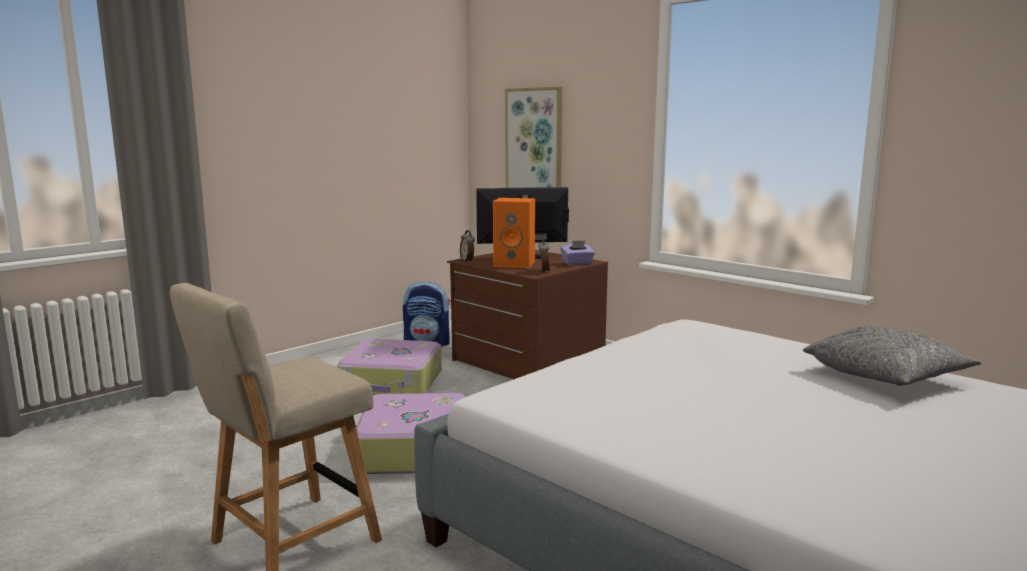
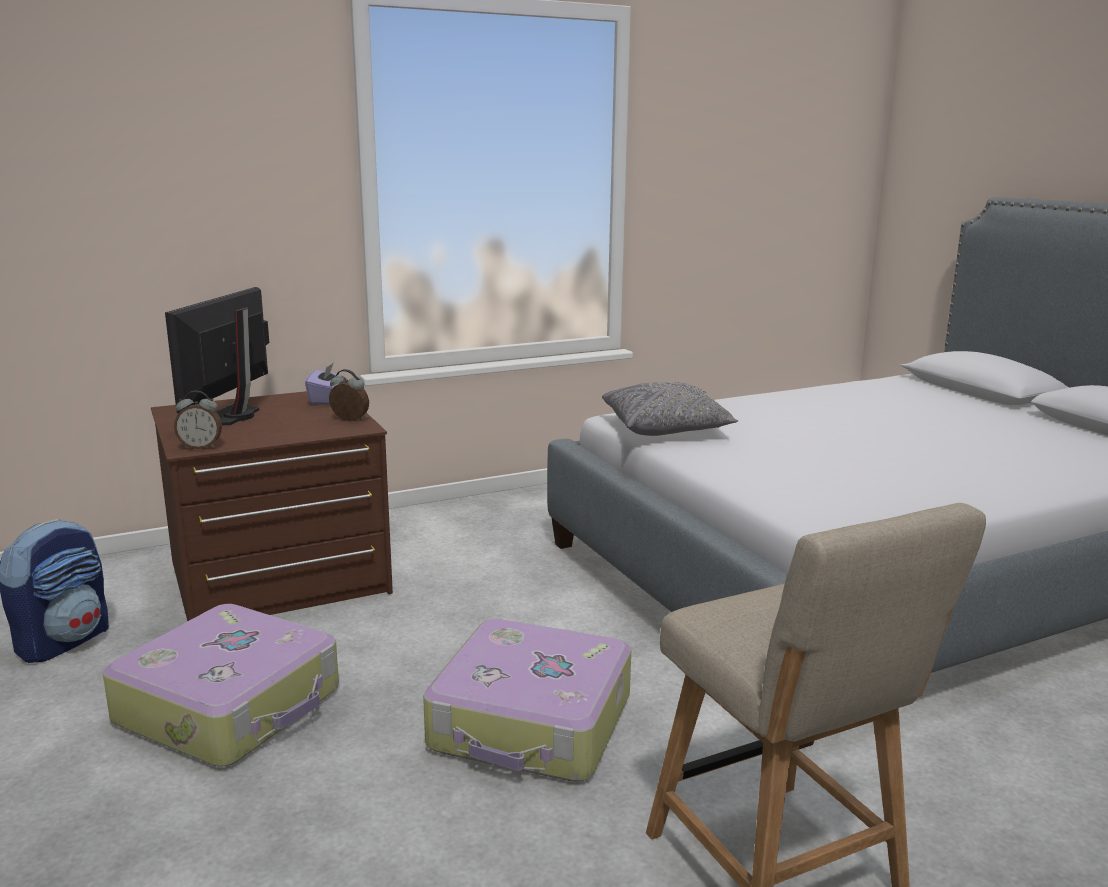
camera: 70 degrees left, 5 degrees up
(515, 264) = (273, 426): orange speaker -> none
(534, 147) = (109, 225): picture -> none
(886, 377) = (824, 401): grey pillow -> grey pillow (666, 429)

